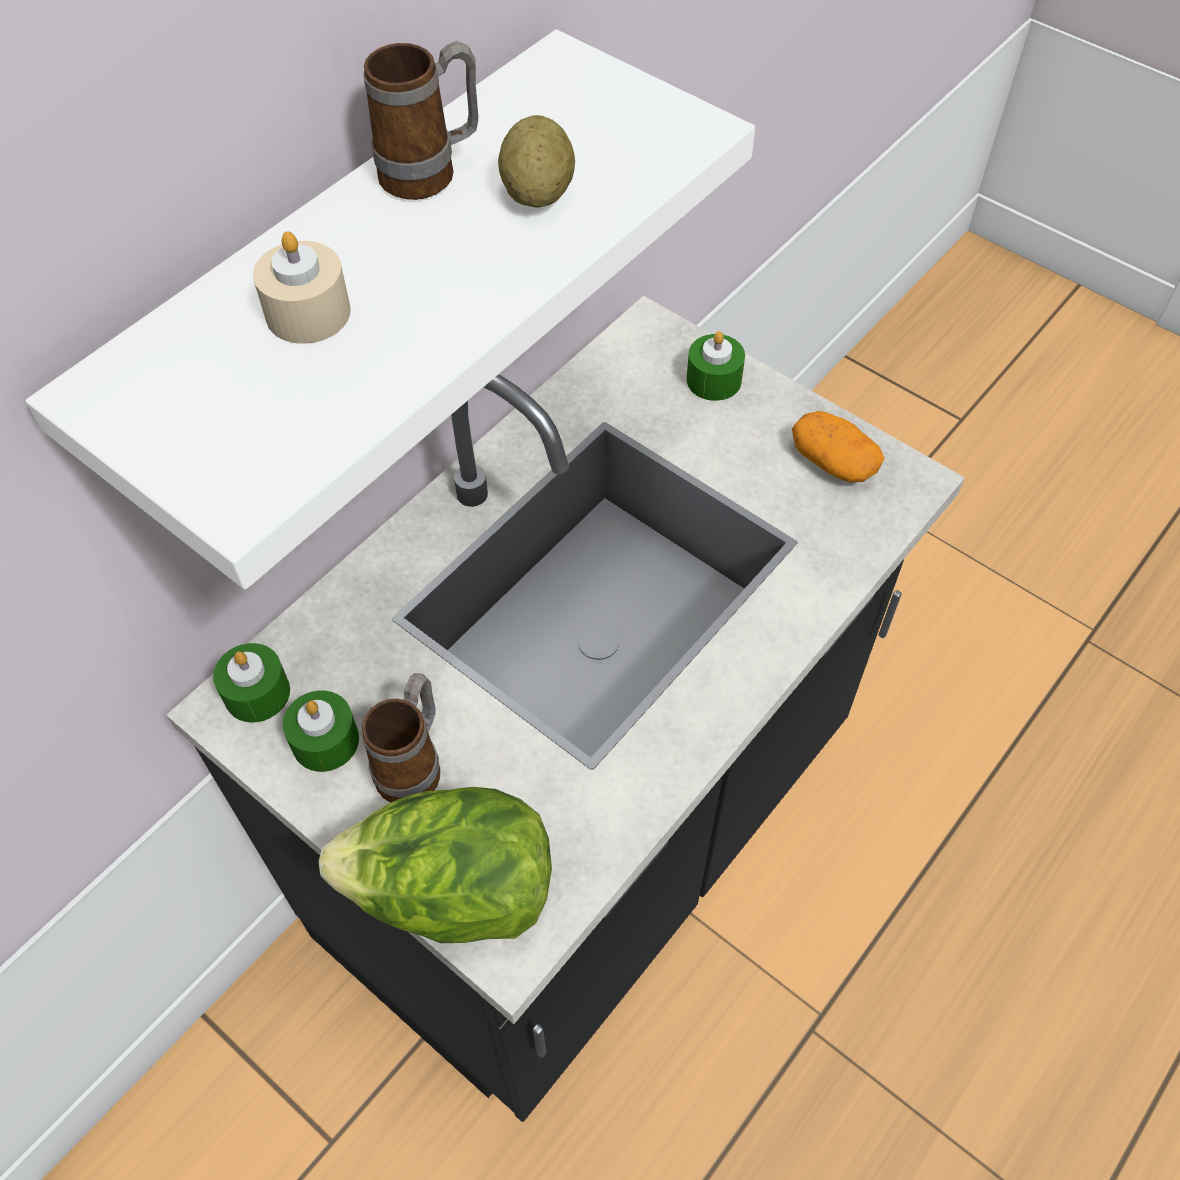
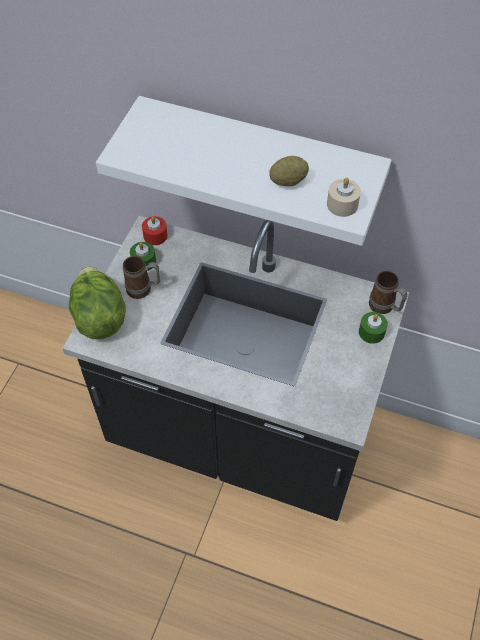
camera: 70 degrees right, 0 degrees up
(257, 693) = (155, 236): green candle -> red candle
(308, 313) = (200, 142): beige candle -> beige candle (342, 204)
(432, 173) = (284, 150): mug -> mug (385, 308)
(832, 463) = (345, 389): potato -> none

